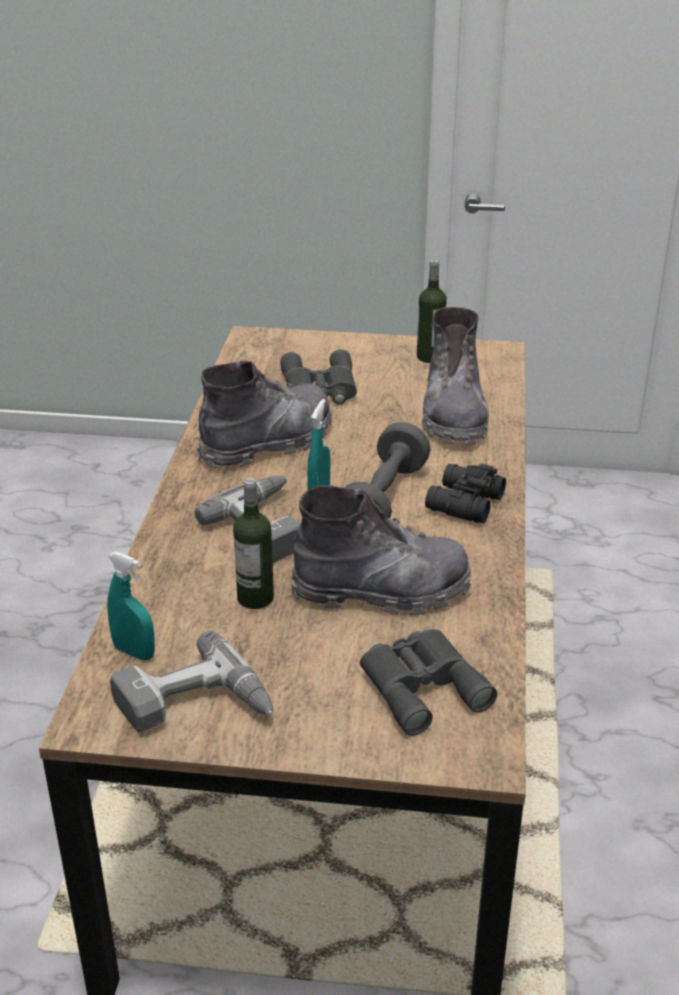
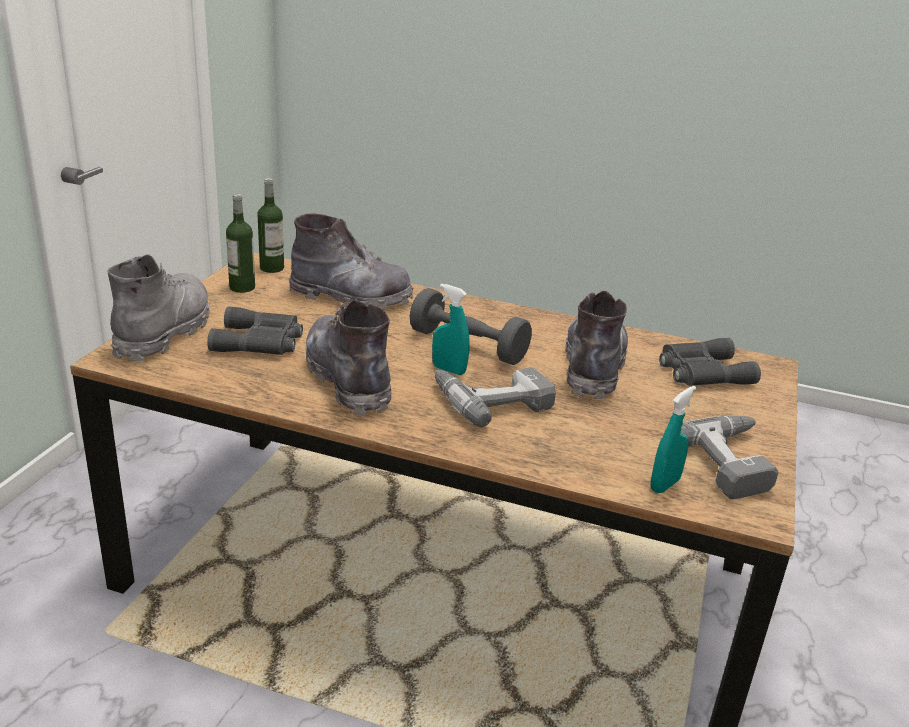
camera: 80 degrees left, 5 degrees down
(255, 598) = (594, 419): bottle -> bottle (272, 268)
(310, 345) = (164, 332): none -> grey boot
(462, 503) = (485, 319): black binoculars -> none

